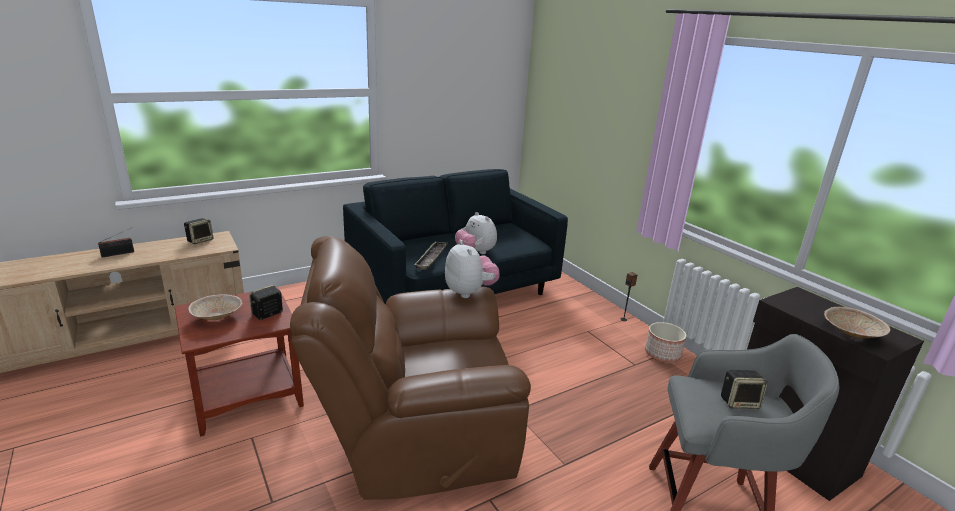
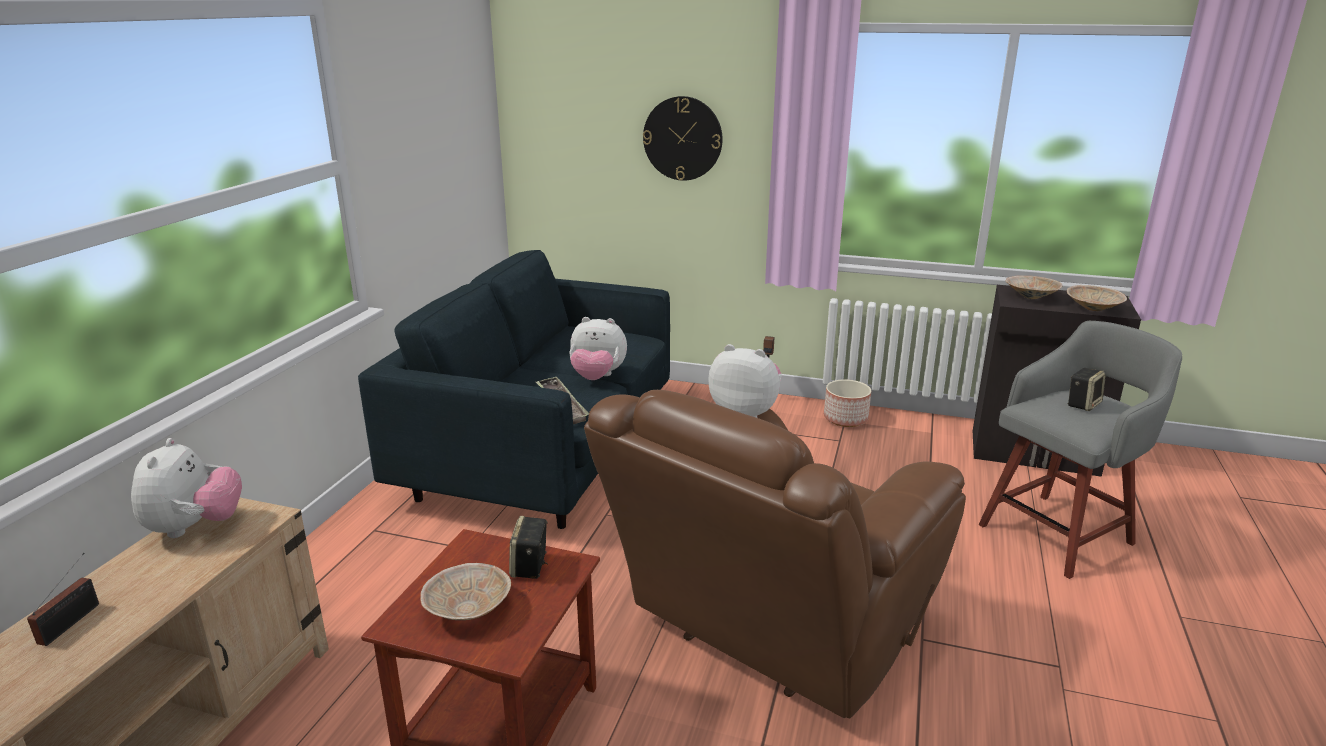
camera: 40 degrees left, 0 degrees up
(200, 240) = (195, 527): speaker -> plush toy
(612, 114) = (682, 138): none -> wall clock
(807, 304) = (1030, 296): none -> beige bowl

